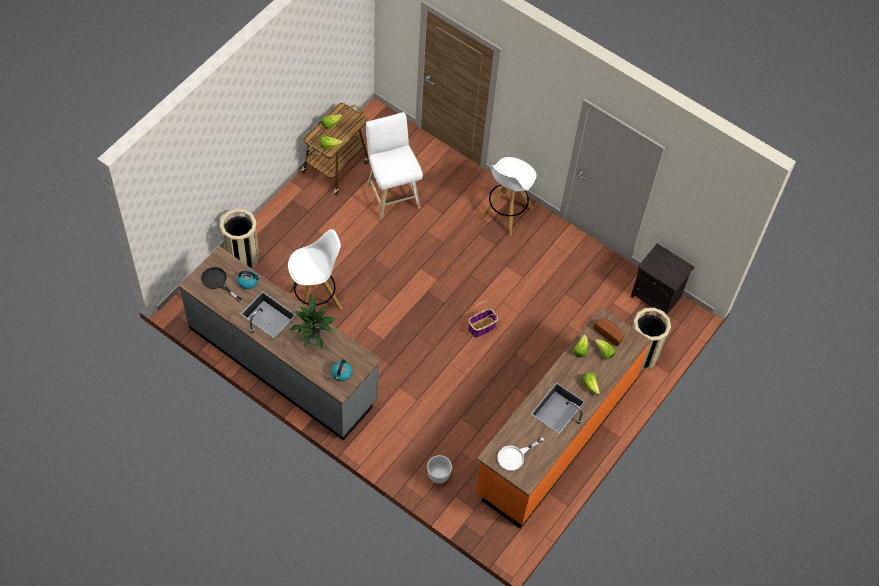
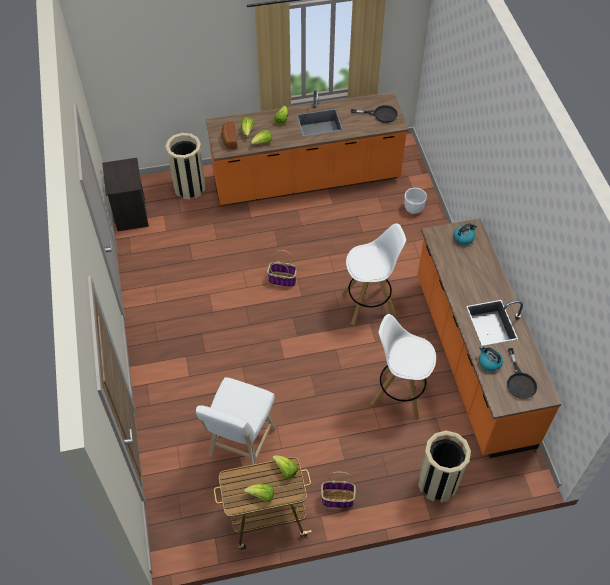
camera: 135 degrees left, 5 degrees down
(283, 363) = (471, 360): grey counter -> orange counter
(301, 205) = (337, 499): none -> basket
(315, 340) = (465, 275): potted plant -> none
(506, 213) = (163, 353): white stool -> white stool (369, 304)
(515, 456) = (380, 114): white frying pan -> black frying pan

